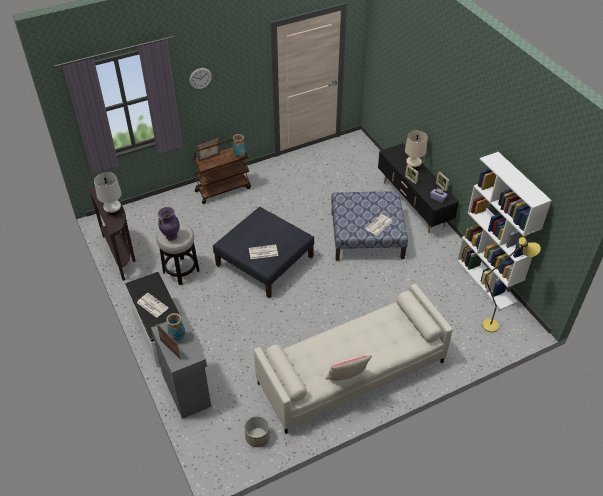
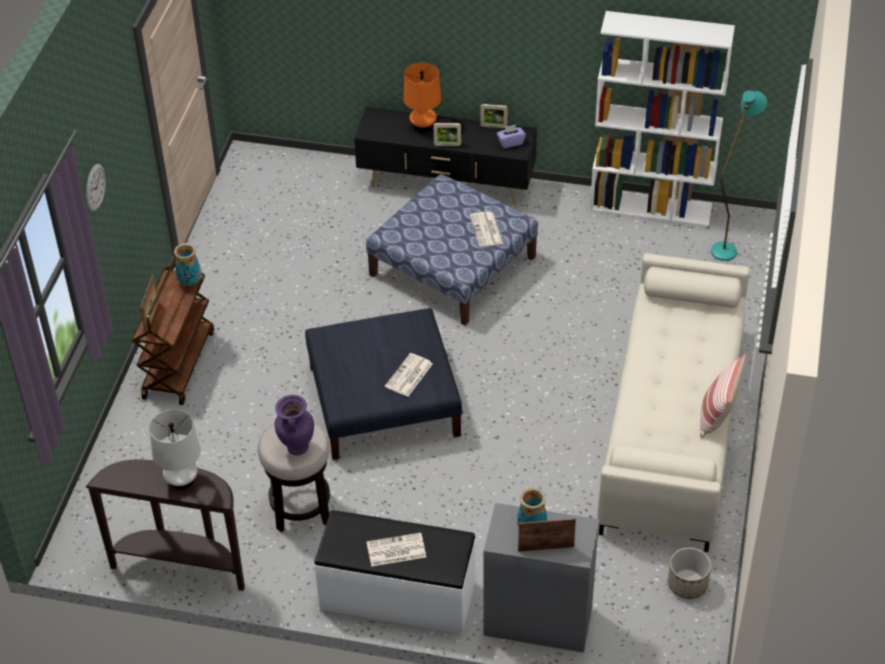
camera: 50 degrees left, 0 degrees up
(413, 166) = (423, 125): beige table lamp -> orange table lamp
(496, 325) = (727, 246): yellow floor lamp -> turquoise floor lamp

